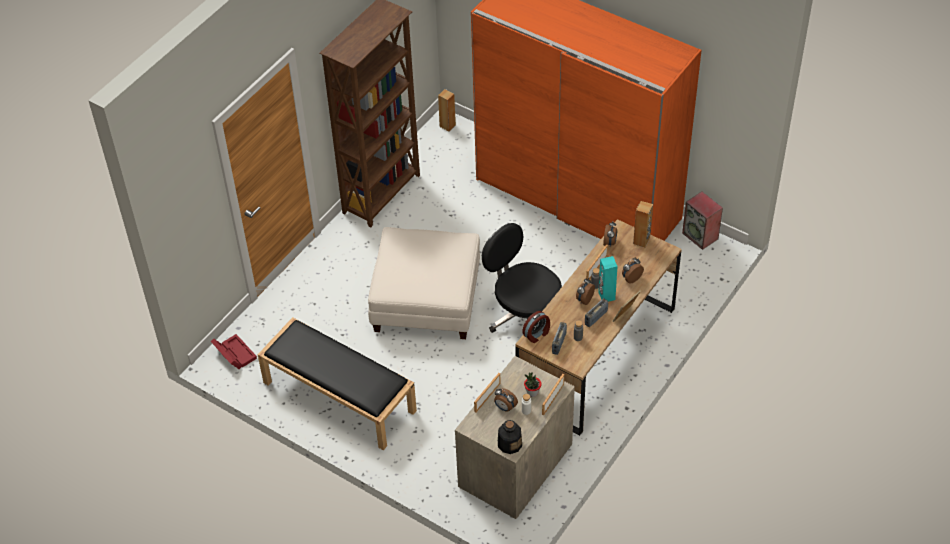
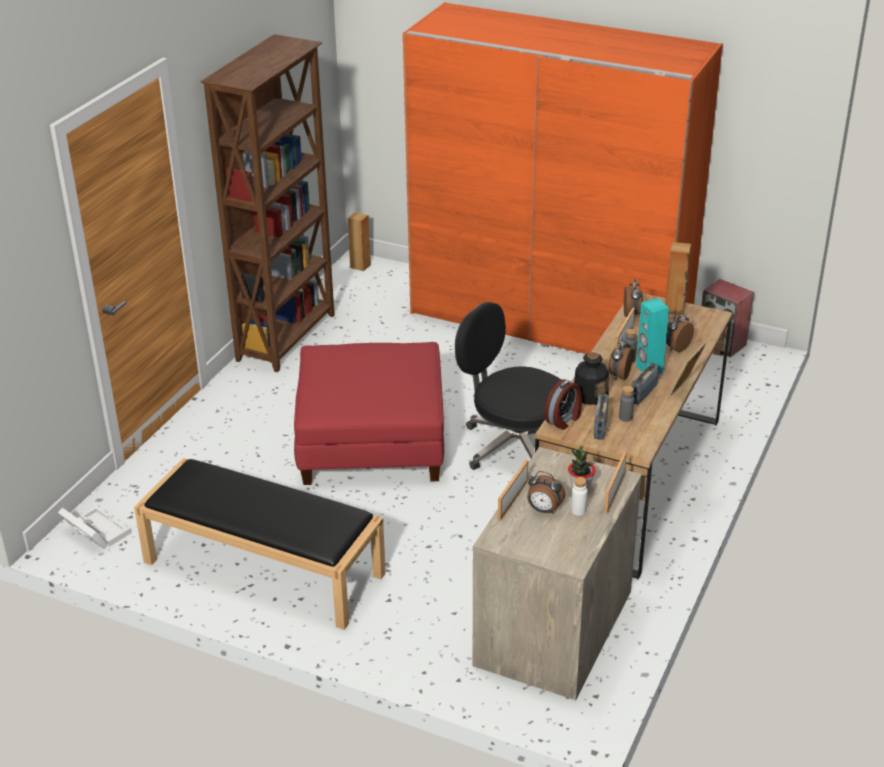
camera: 10 degrees left, 15 degrees down
(234, 354) = (94, 531): red storage box -> white storage box
(426, 299) = (371, 442): white ottoman -> red ottoman
(509, 443) = (566, 554): bottle -> bottle (590, 395)

